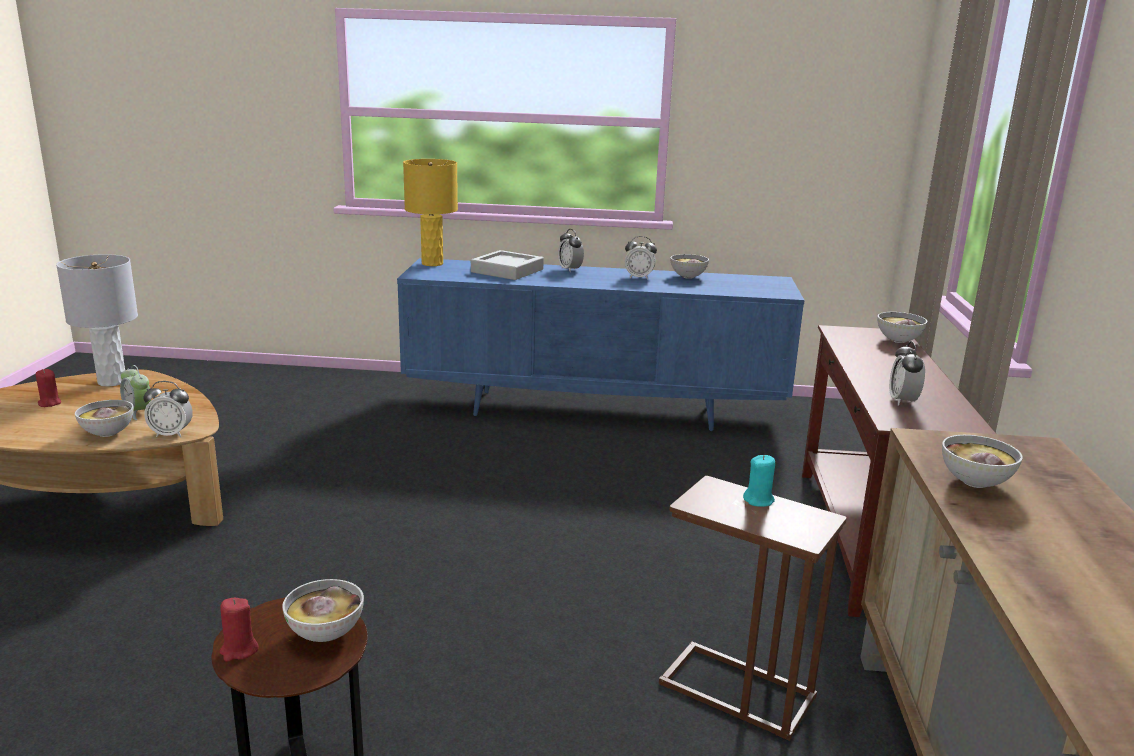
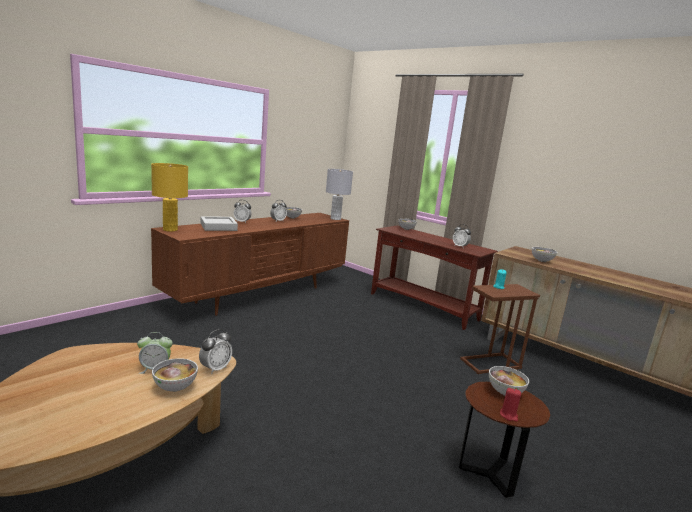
camera: 55 degrees left, 5 degrees down
(49, 403) = (62, 396): red candle -> none
(111, 382) = (68, 363): grey table lamp -> grey table lamp (335, 219)
(595, 410) = (260, 295): blue cabinet -> brown cabinet

